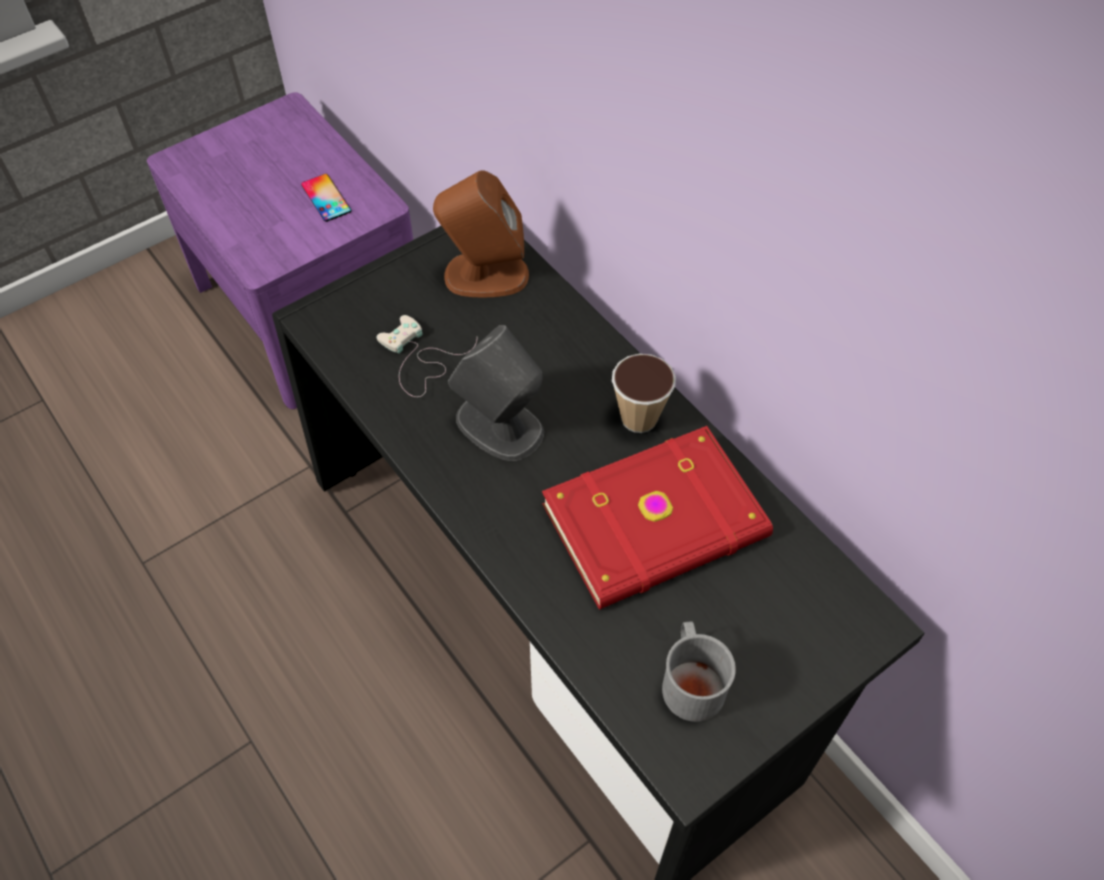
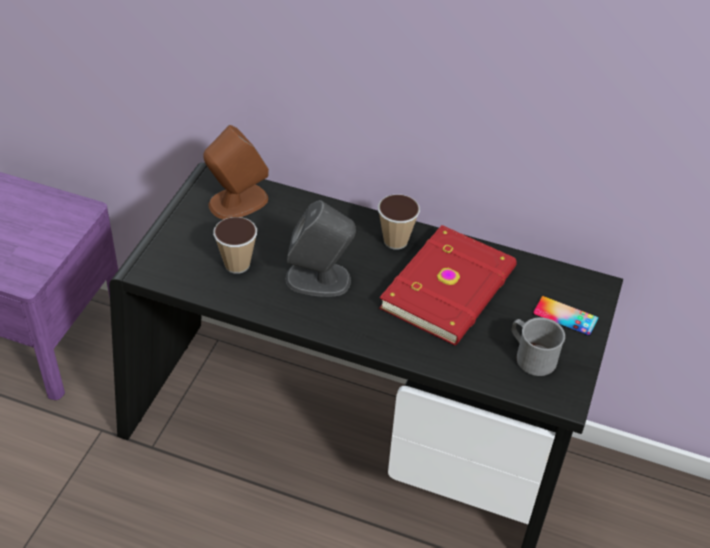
camera: 35 degrees left, 10 degrees down
(326, 198) = (39, 219): phone -> phone (565, 316)
(420, 359) = (237, 264): white game controller -> cup

